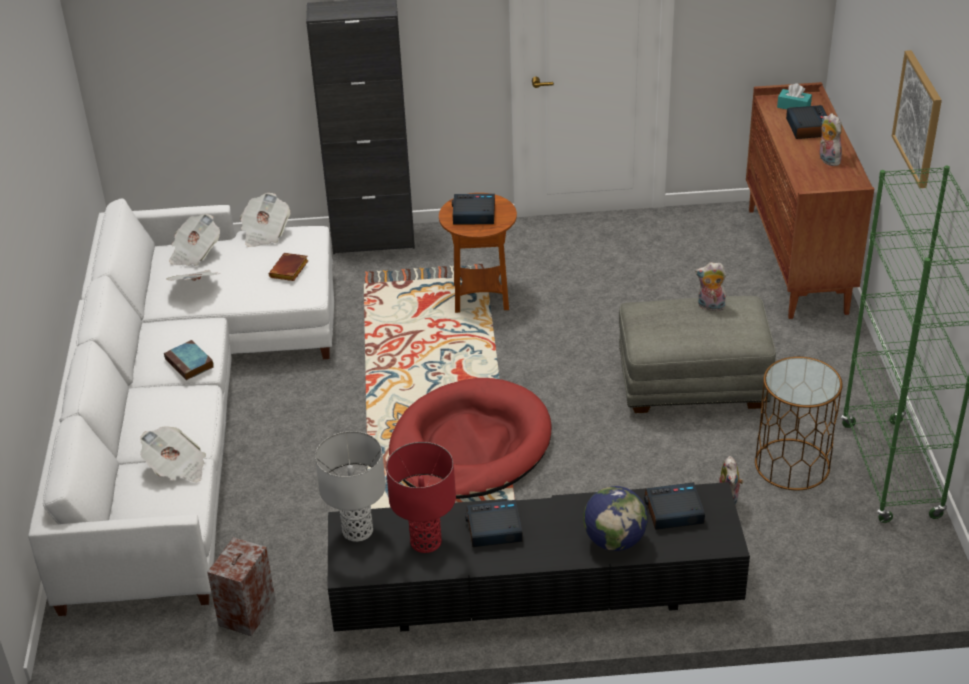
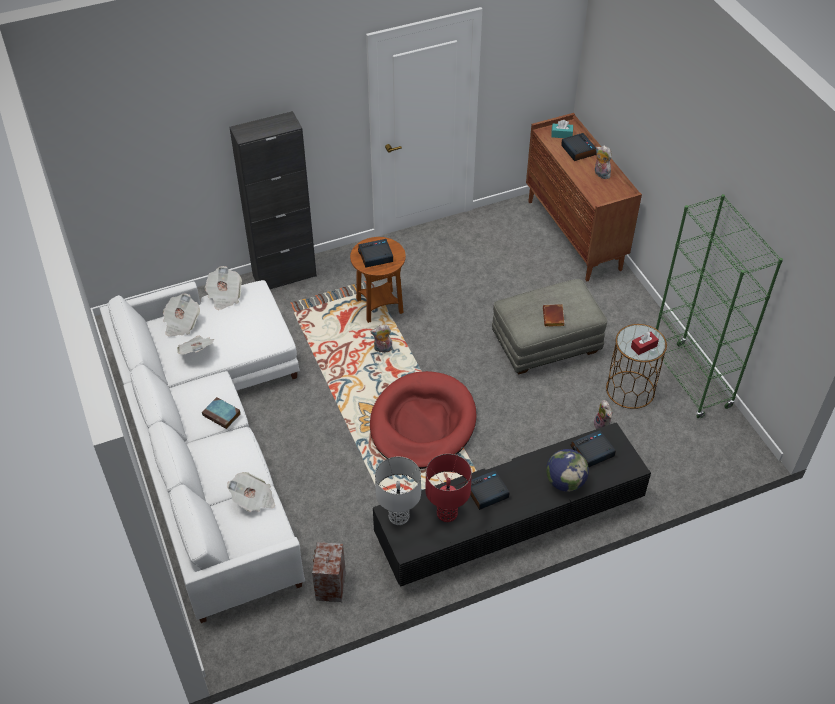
camera: 20 degrees left, 10 degrees up
(289, 271) = (258, 324): brown book -> brown book (554, 318)
(710, 307) = (555, 294): plush toy -> plush toy (382, 349)
(804, 387) = (643, 346): none -> red tissue box
(919, 118) = (684, 156): picture -> none

